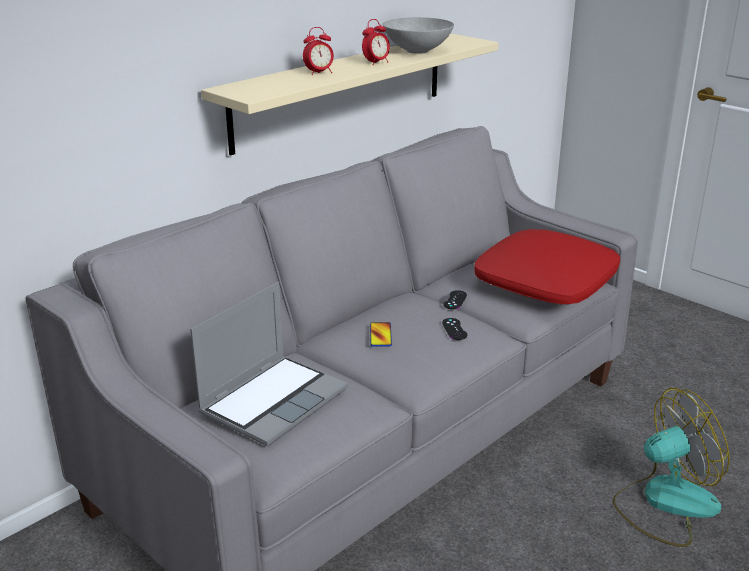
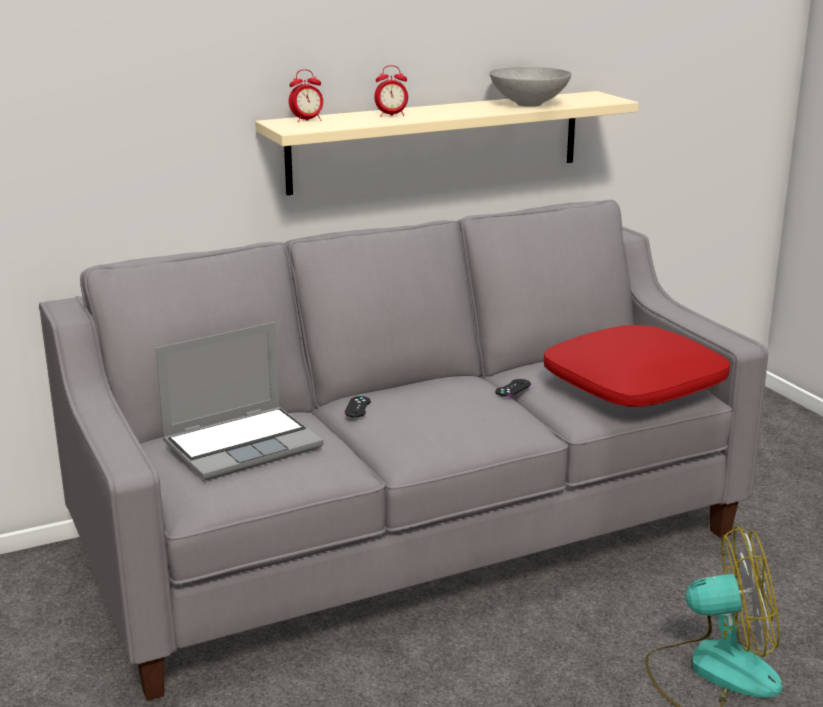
camera: 20 degrees right, 5 degrees down
(376, 63) = (465, 111): alarm clock -> alarm clock (307, 120)
(380, 335) = (400, 407): phone -> none
(454, 329) = (484, 413): black game controller -> black game controller (357, 407)

